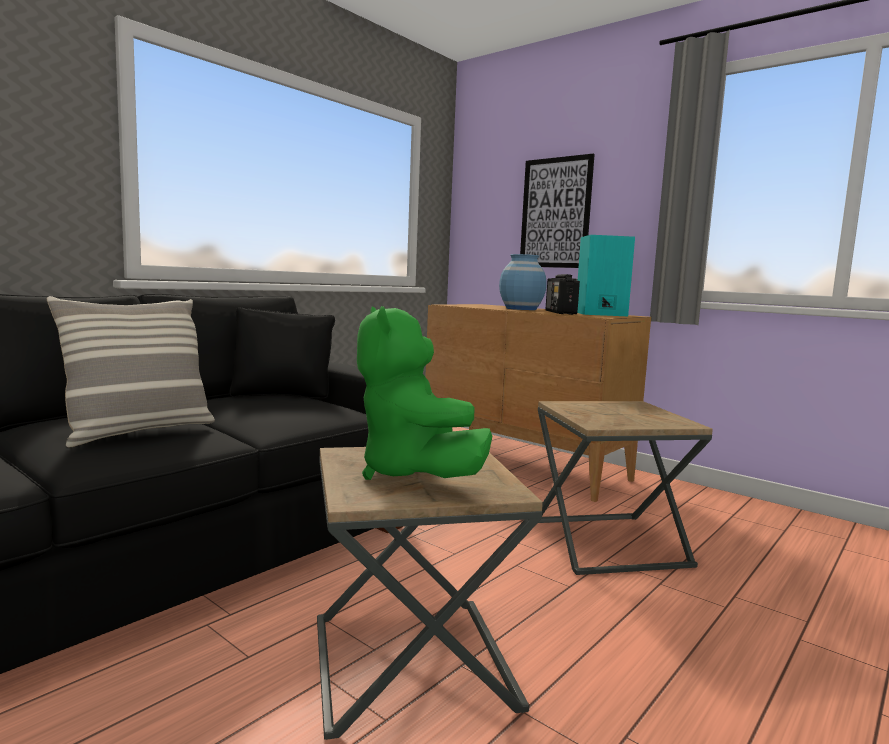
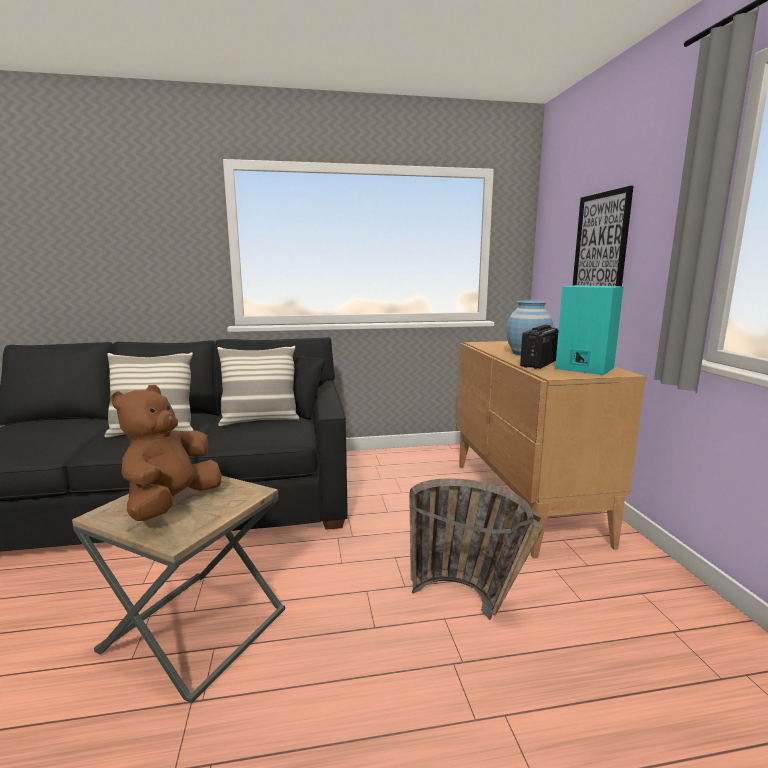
camera: 40 degrees right, 5 degrees up
(273, 403) = (260, 420): none -> pillow
(413, 474) = (171, 504): green plush toy -> brown plush toy
(607, 543) = (471, 604): brown side table -> basket

